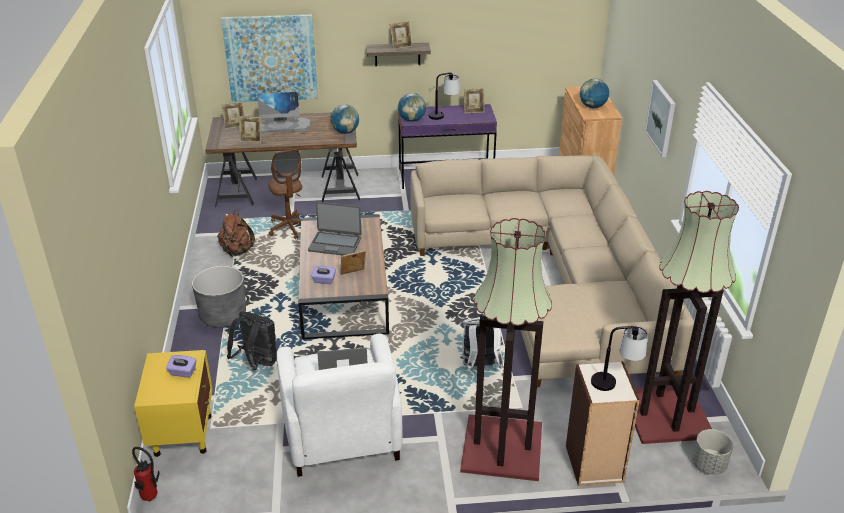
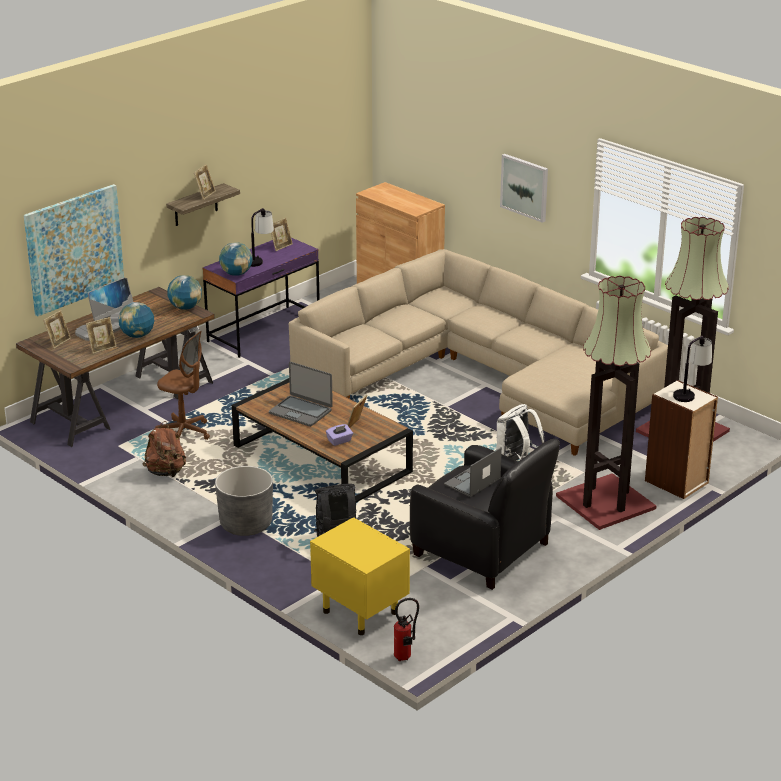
camera: 40 degrees left, 5 degrees down
(182, 372) = (364, 538): purple tissue box -> none
(335, 244) = (301, 411): laptop -> laptop turned 60 degrees clockwise
(342, 434) = (482, 550): white armchair -> black armchair
(592, 107) = (407, 203): globe -> globe (137, 335)
(709, 465) = (744, 448): grey planter -> none

